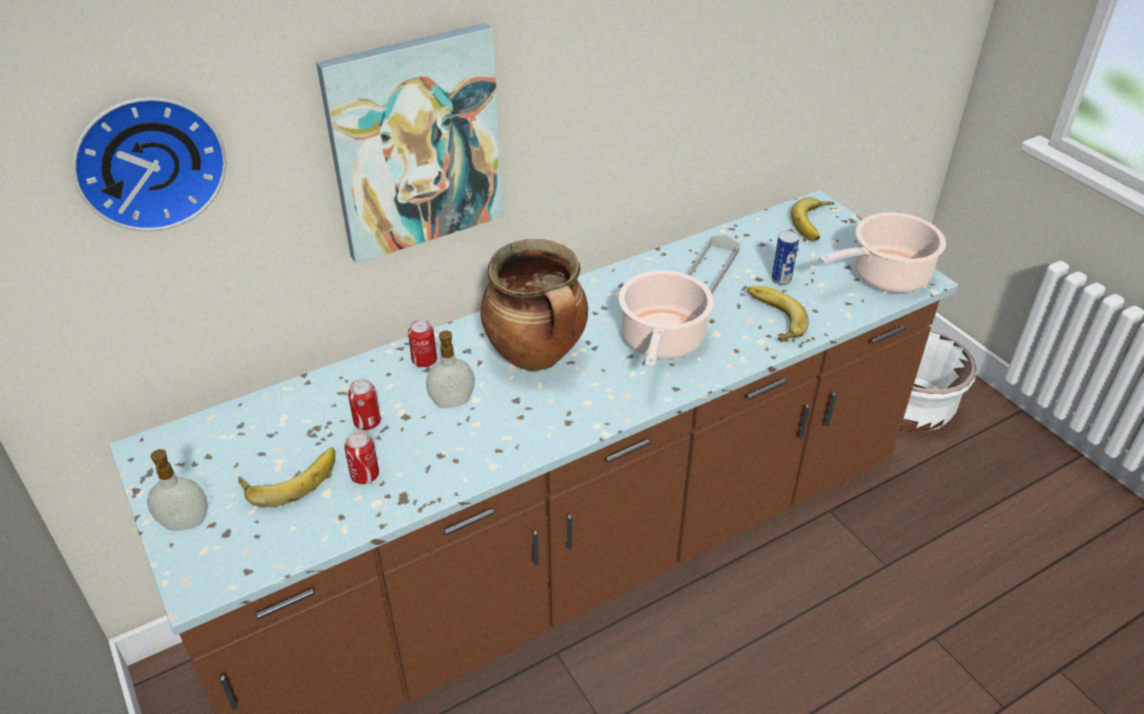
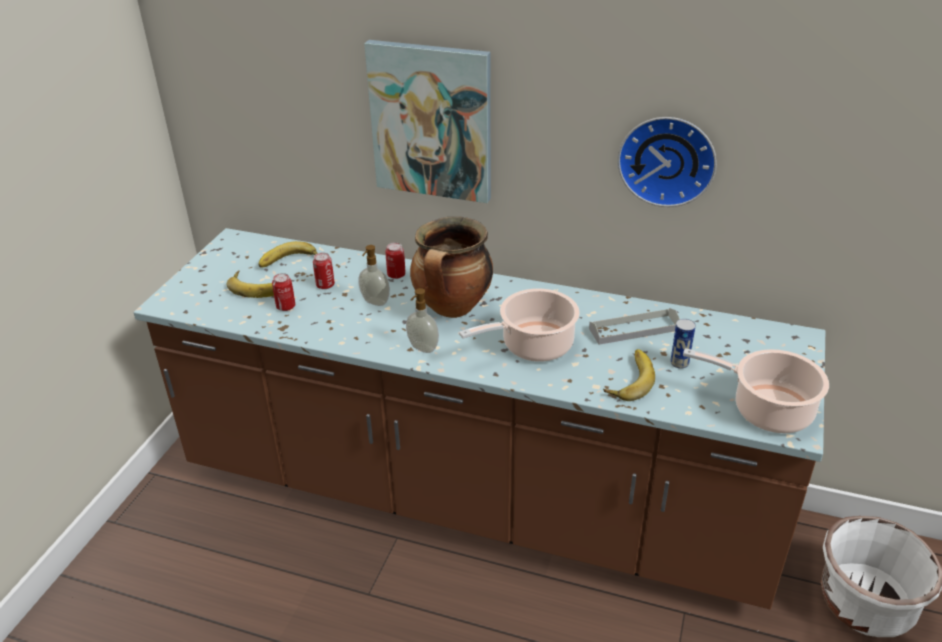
camera: 50 degrees right, 5 degrees down
(149, 161) = (268, 66): wall clock -> wall clock (667, 159)
(185, 524) = (197, 277): soap dispenser -> soap dispenser (422, 348)
(816, 224) = (776, 348): banana -> banana (289, 262)

